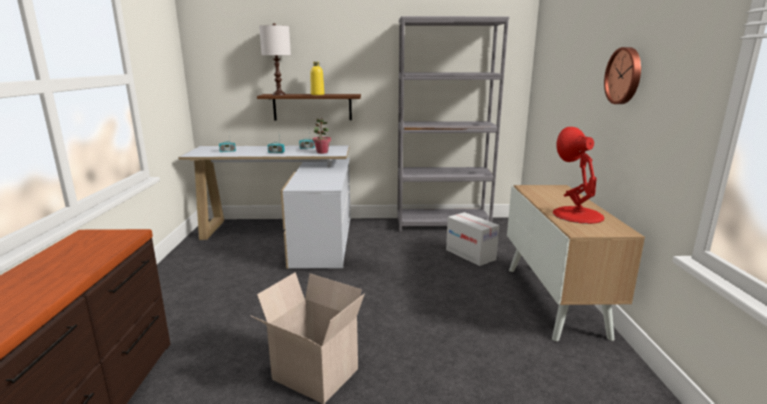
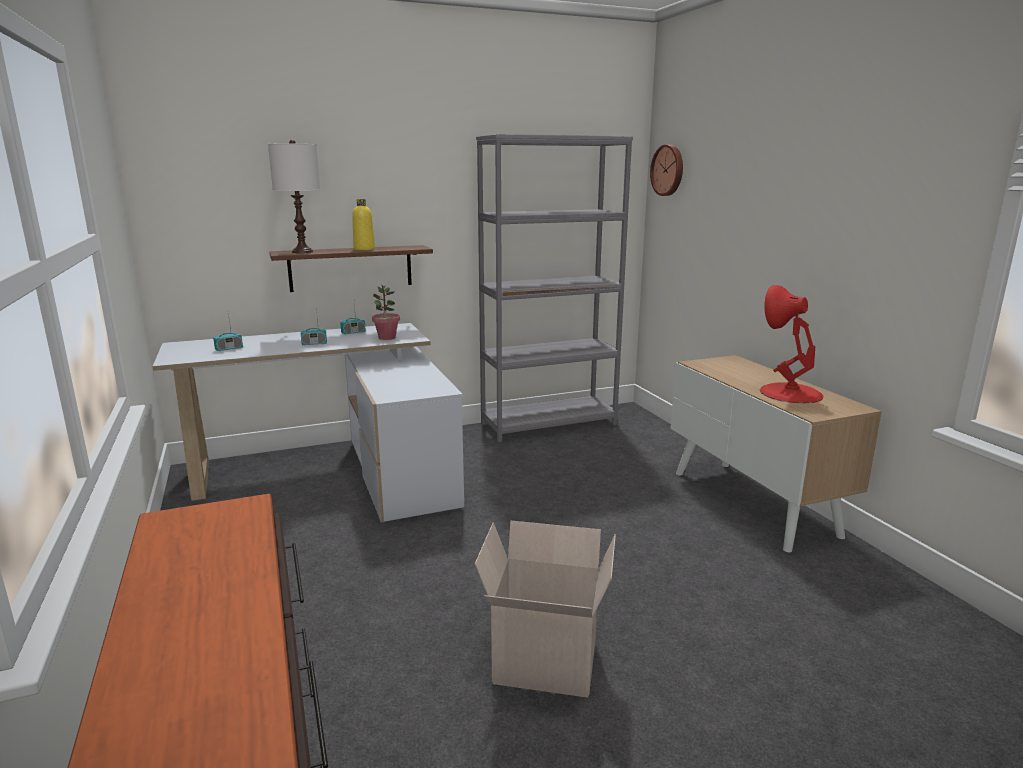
camera: 20 degrees left, 0 degrees up
(470, 254) = (615, 460): cardboard box -> none
(624, 76) = (825, 221): wall clock -> wall clock (668, 170)

